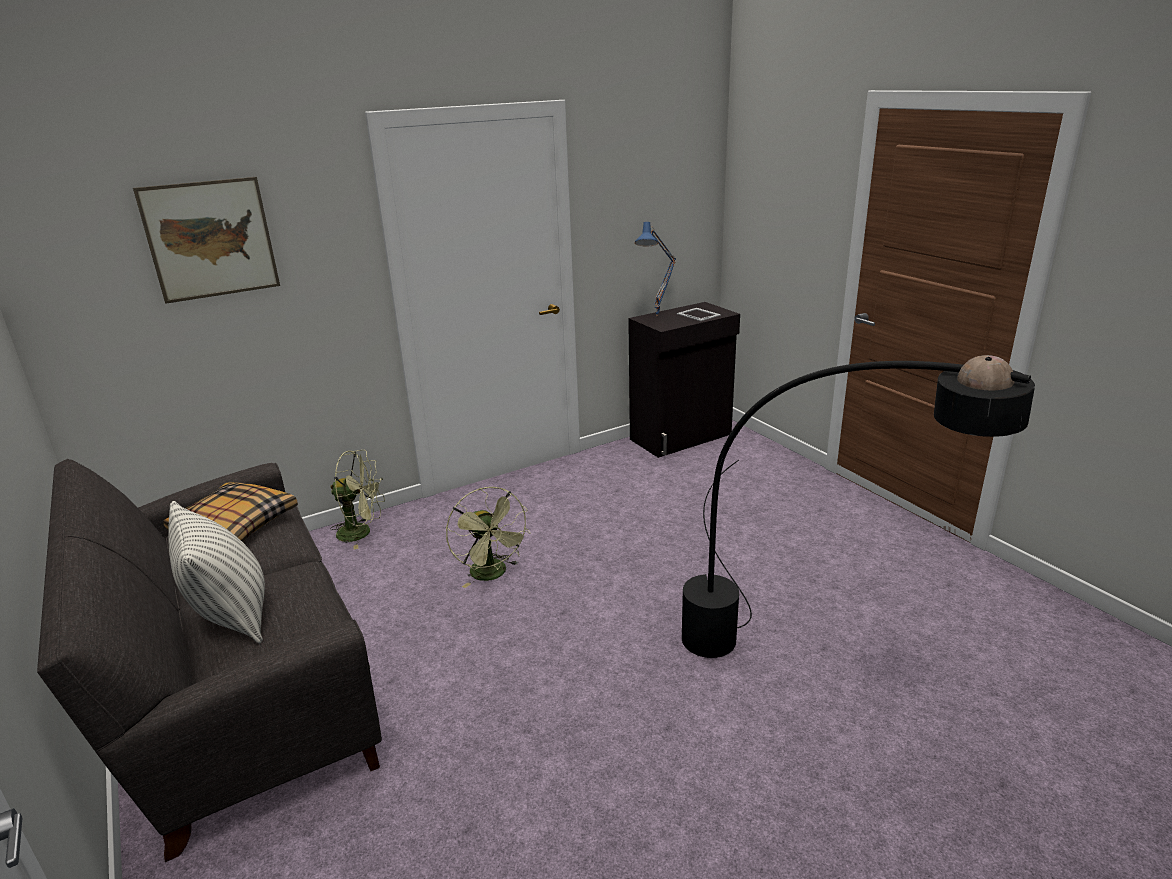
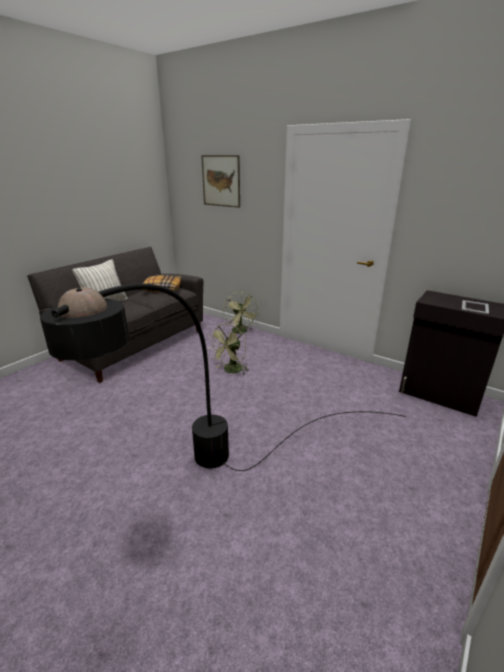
camera: 65 degrees right, 0 degrees up
(659, 316) = (446, 296): blue table lamp -> none

